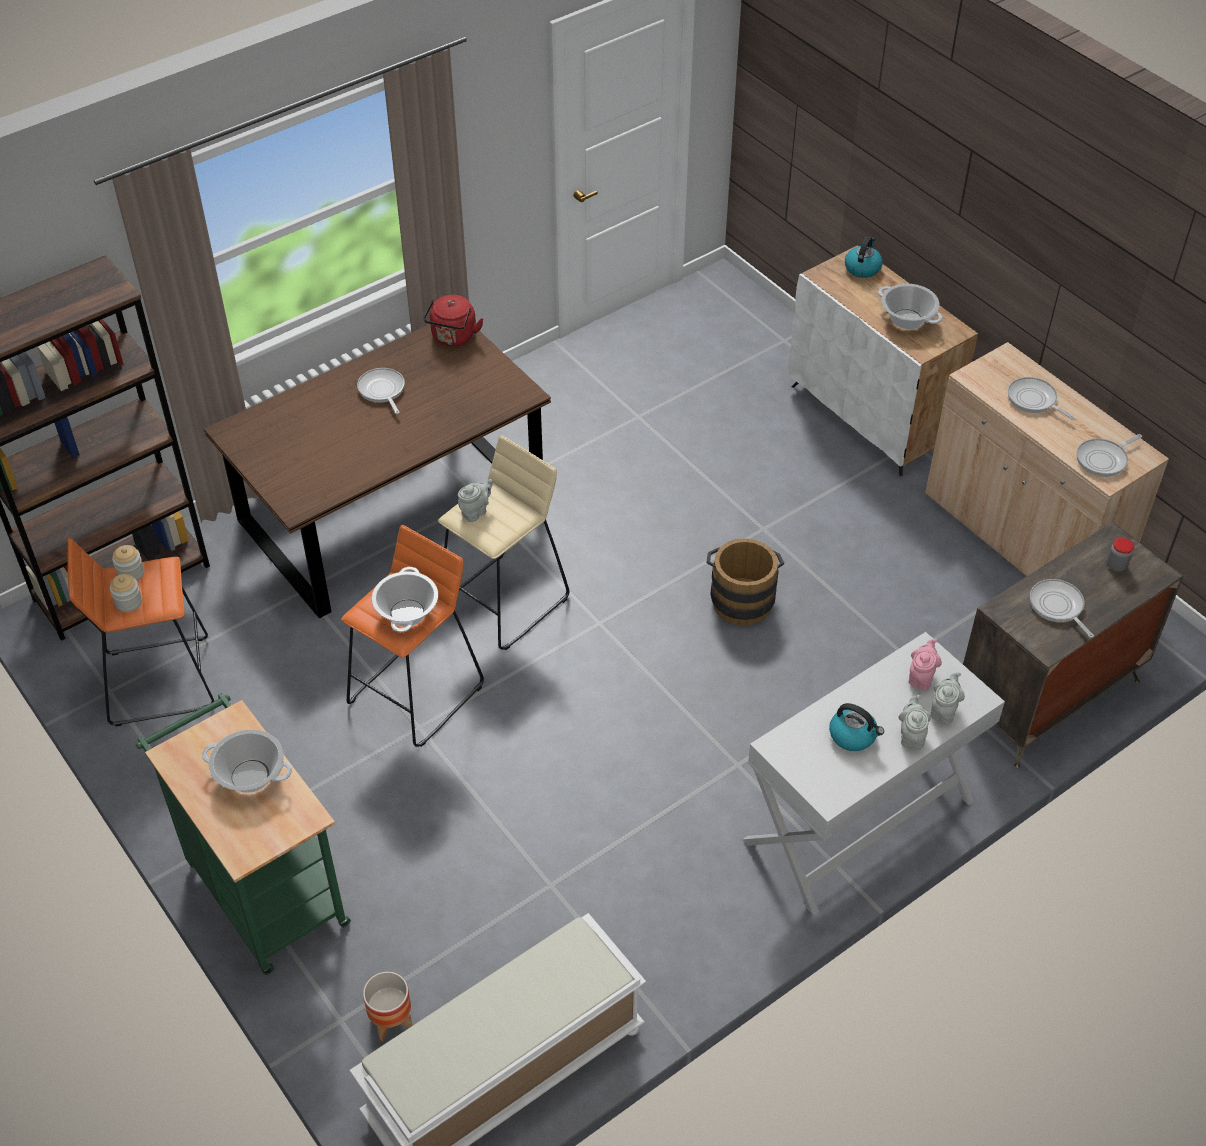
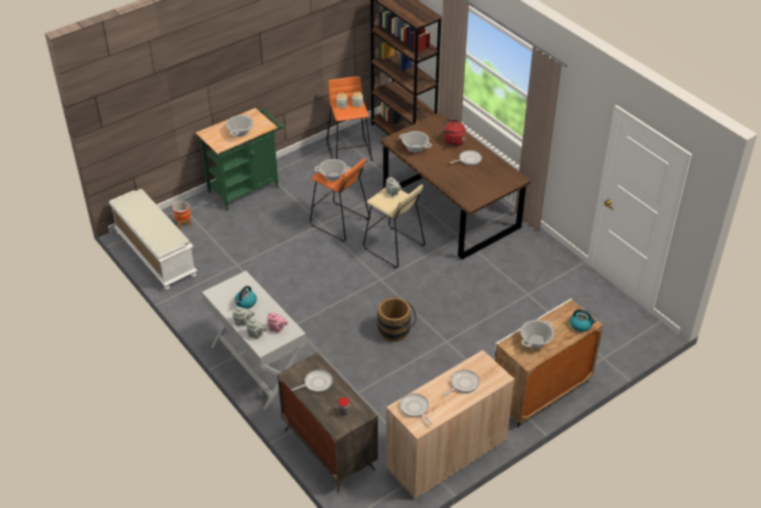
camera: 90 degrees right, 5 degrees down
(330, 470) = (415, 148): none -> cooking pot
(453, 338) = (509, 180): red kettle -> red kettle (452, 141)

